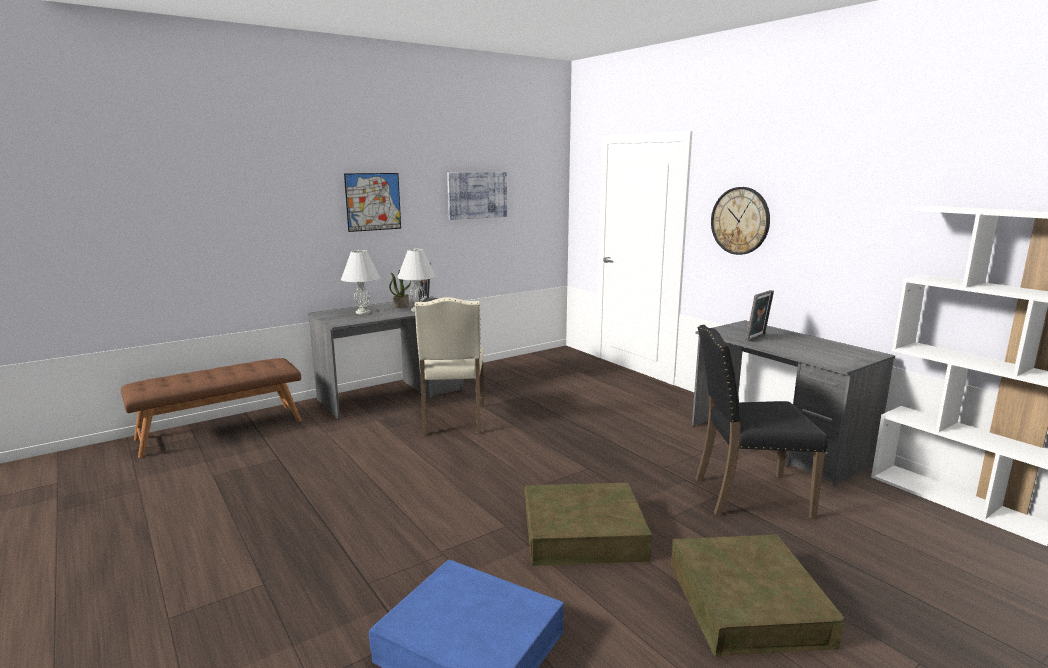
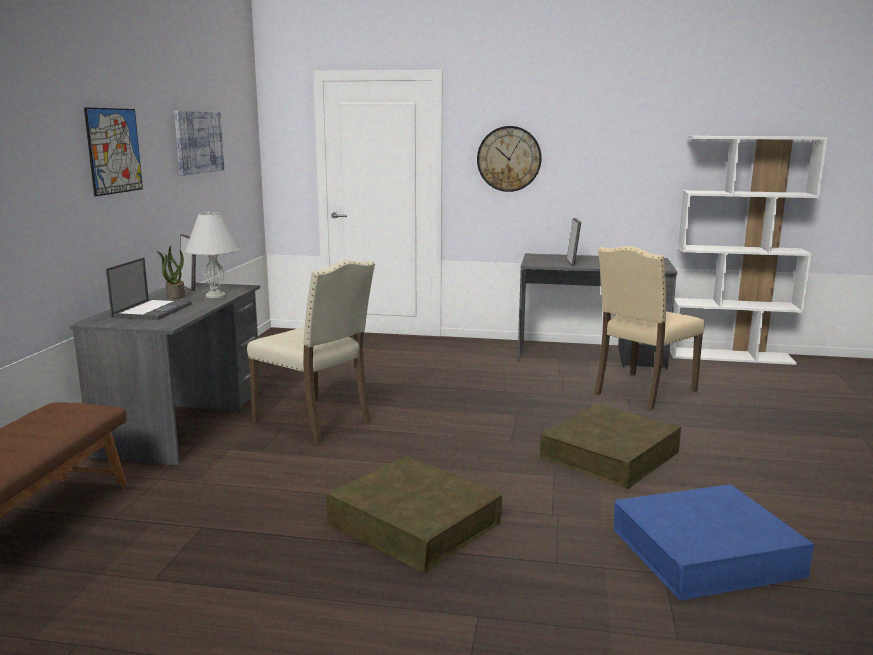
camera: 45 degrees left, 0 degrees up
(363, 312) = (152, 310): white table lamp -> laptop
(747, 603) = (762, 448): brown storage box -> brown storage box (414, 523)
(748, 496) = (642, 392): black chair -> beige chair

